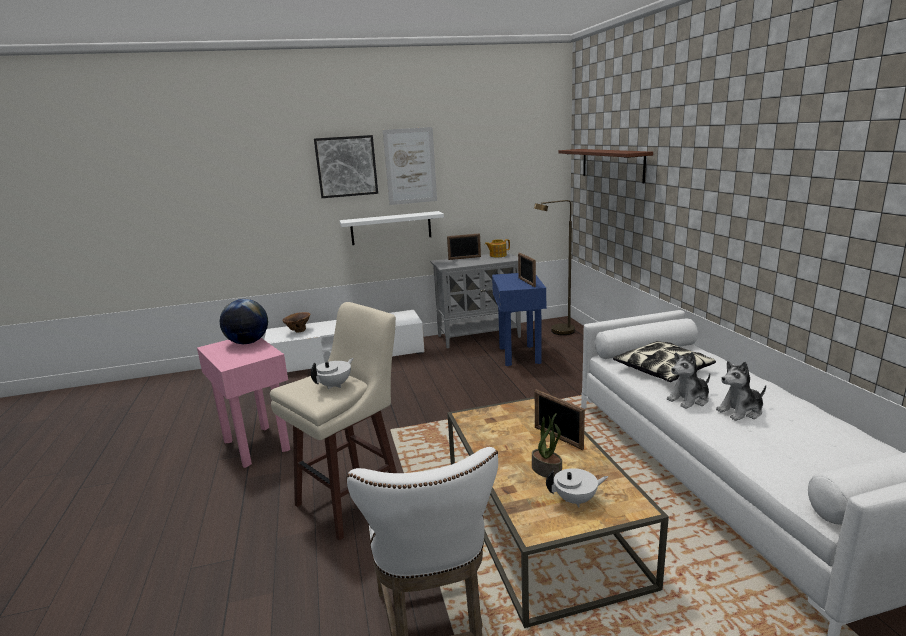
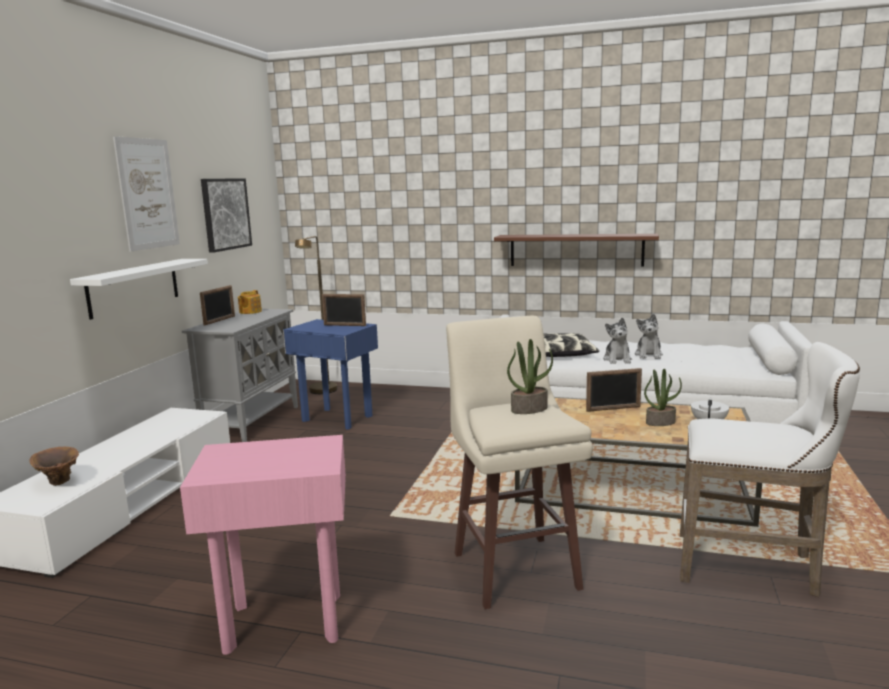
camera: 60 degrees left, 5 degrees down
(248, 342) = (245, 450): globe -> none
(335, 385) = (529, 409): white teapot -> potted plant
(346, 166) = (72, 189): picture -> picture (225, 214)
(612, 164) = (366, 193): brown shelf -> brown shelf (576, 250)

